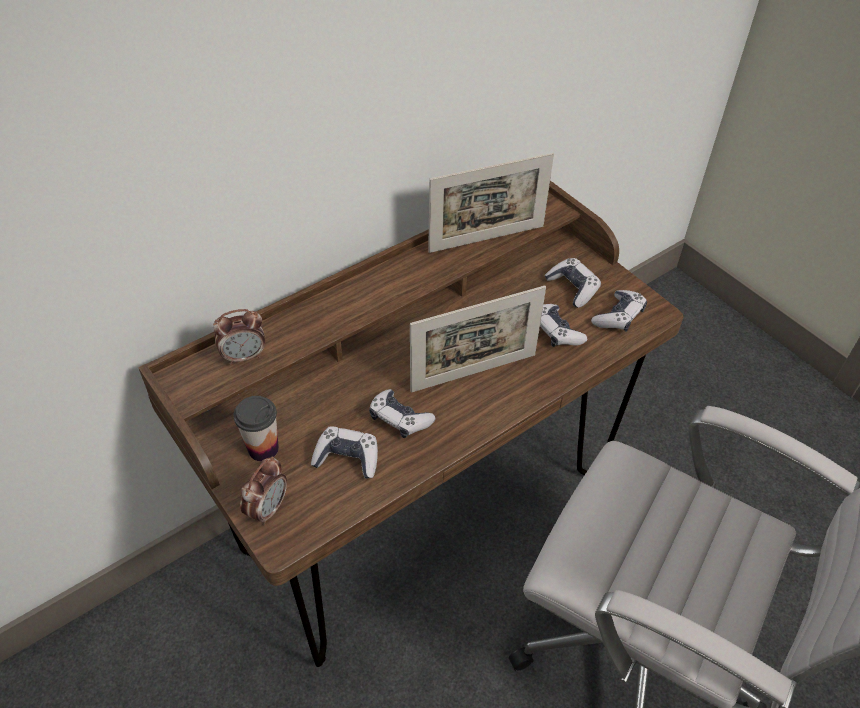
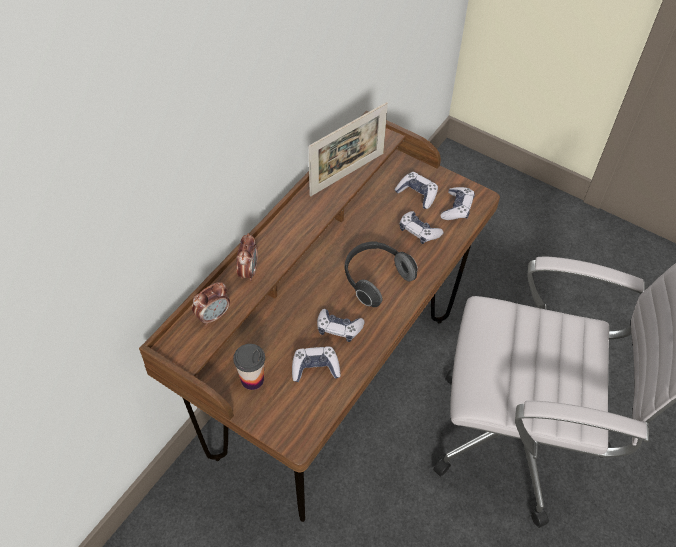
camera: 20 degrees left, 5 degrees up
(268, 508) = (277, 421): alarm clock -> alarm clock (248, 271)
(474, 373) = (375, 279): picture frame -> headphones

